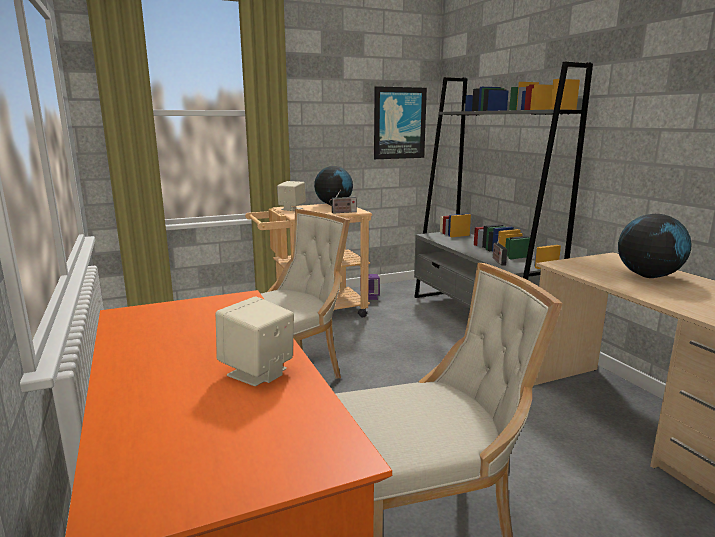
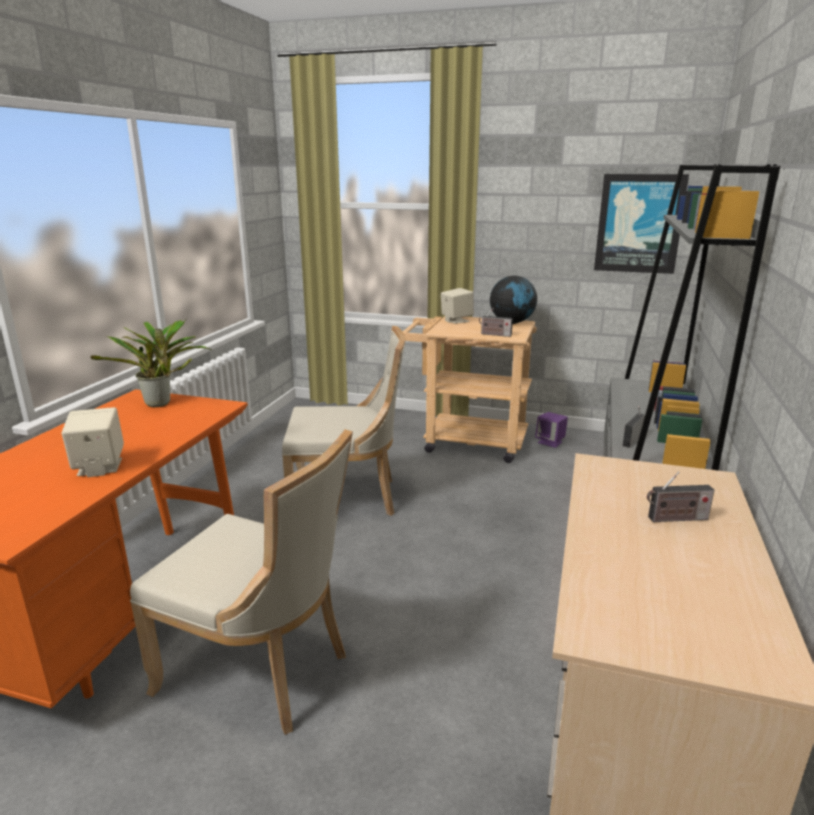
camera: 40 degrees right, 5 degrees up
(173, 312) = (161, 404): none -> potted plant
(648, 276) = (675, 519): globe -> radio

